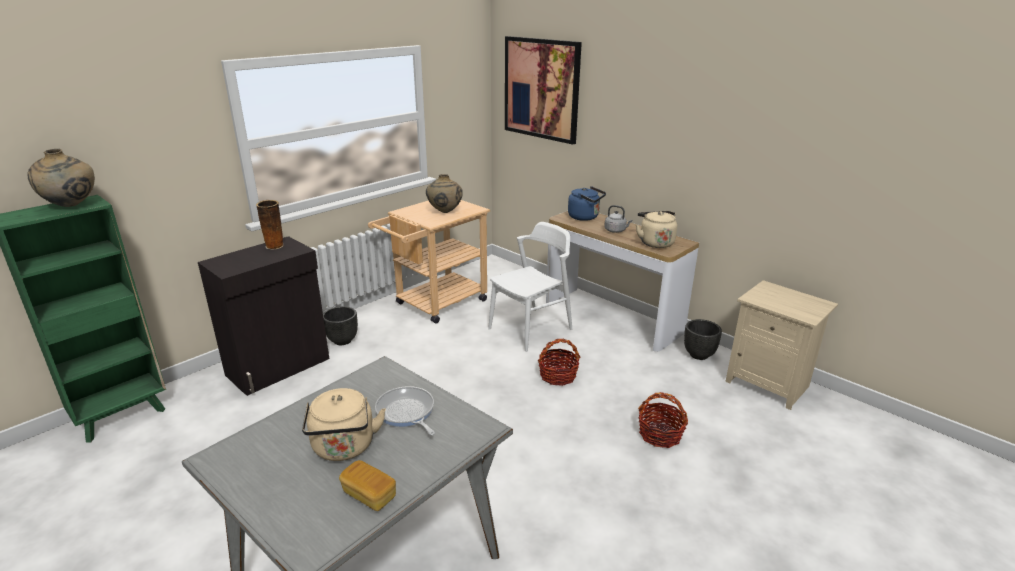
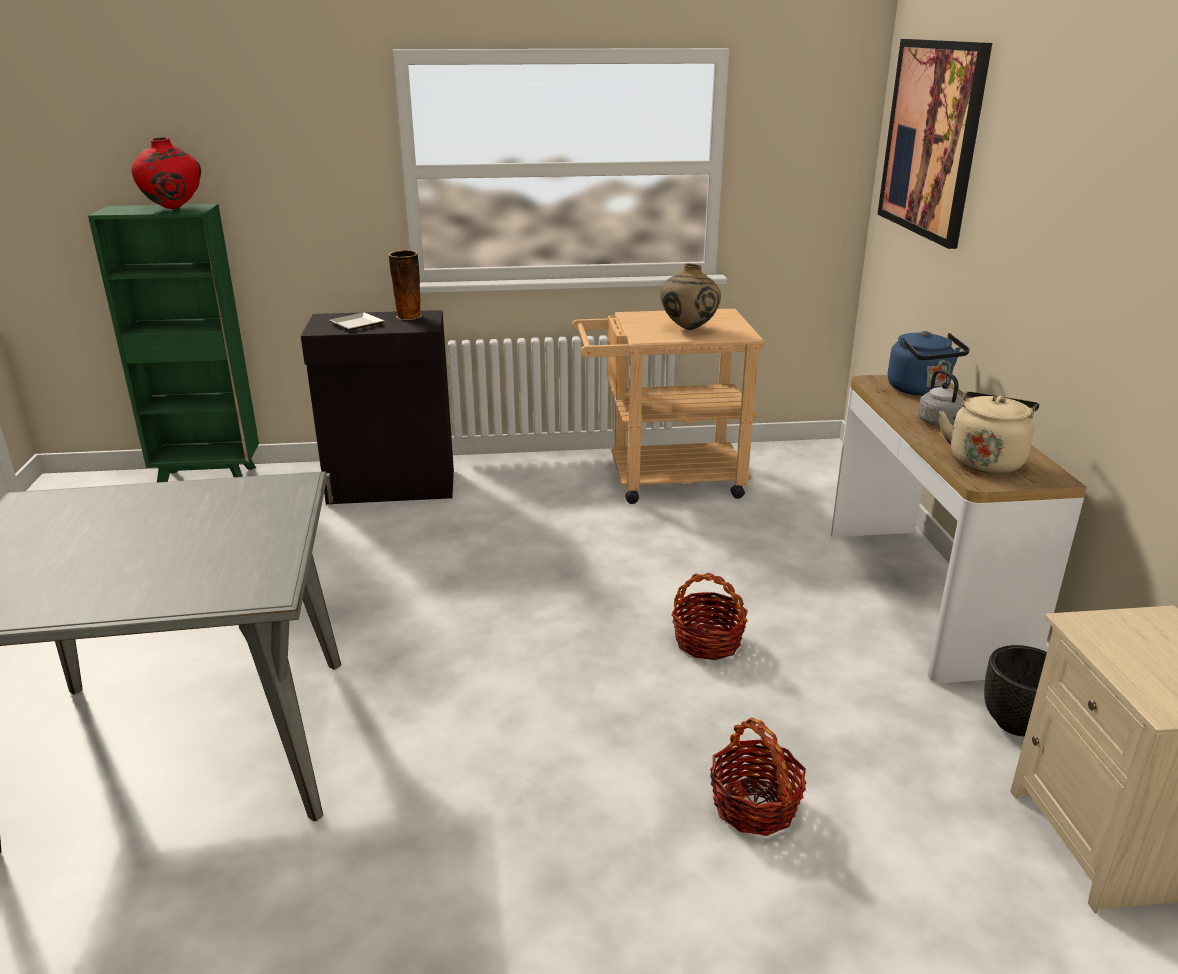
camera: 40 degrees right, 0 degrees up
(71, 206) = (174, 209): beige vase -> red vase
(248, 261) = (356, 325): none -> plate
(342, 340) = (493, 483): black planter -> none
(344, 448) = (118, 544): beige kettle -> none
(369, 495) = (53, 598): bread -> none
(406, 412) = (230, 537): frying pan -> none
(530, 329) = (756, 561): white chair -> none

